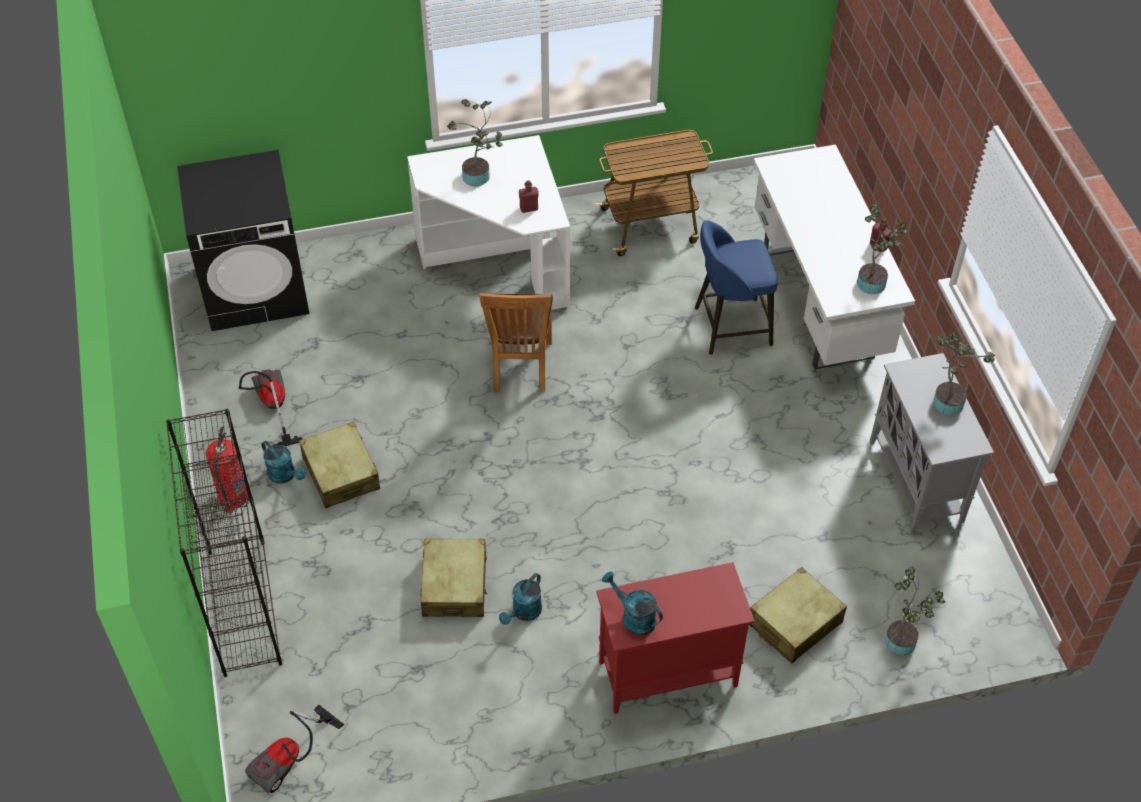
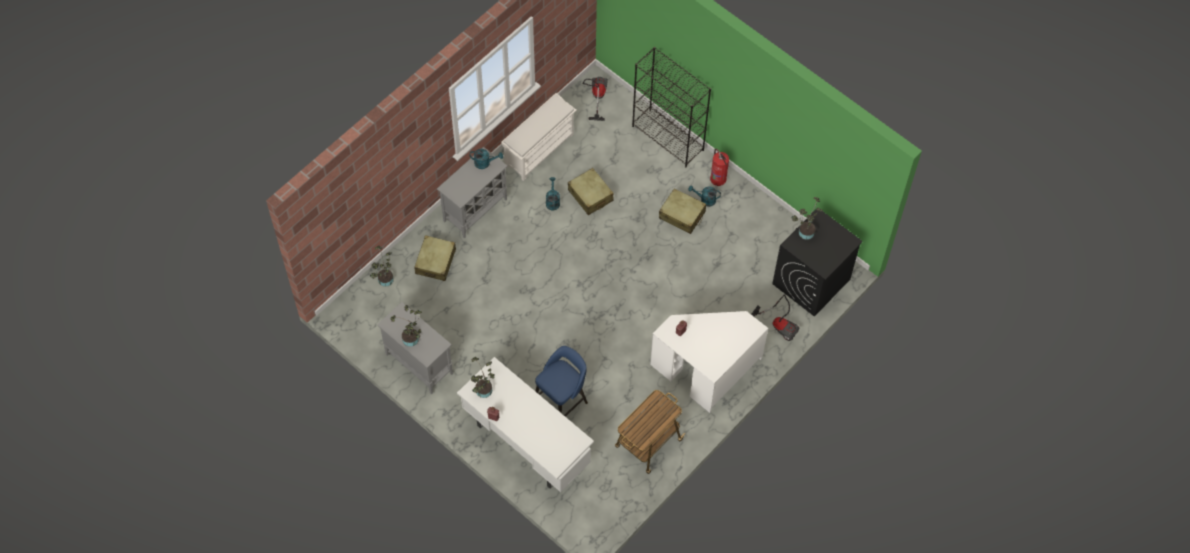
camera: 145 degrees right, 10 degrees up
(272, 407) = (742, 227): vacuum cleaner -> vacuum cleaner (779, 325)
(474, 719) = (539, 149): none -> white shoe rack
(479, 177) = (721, 336): potted plant -> potted plant (804, 233)
(520, 369) = (646, 314): brown chair -> none
(666, 674) = (475, 209): red cabinet -> grey cabinet

